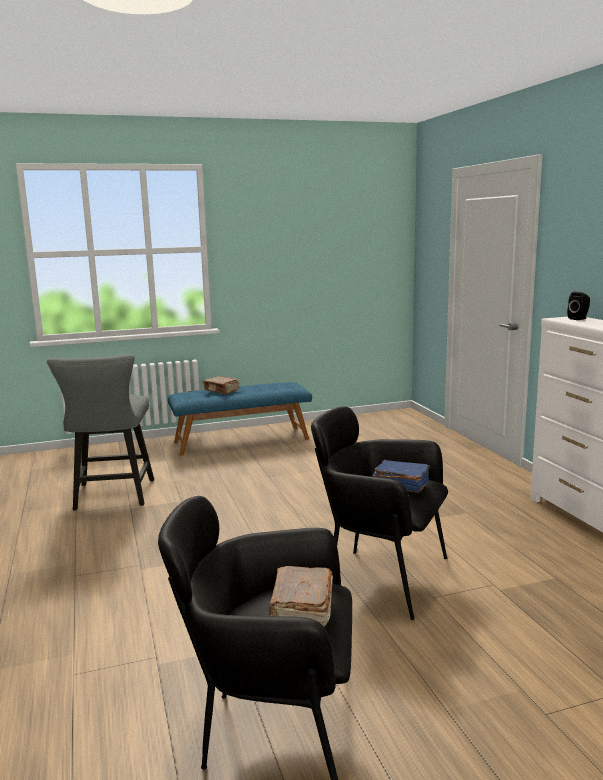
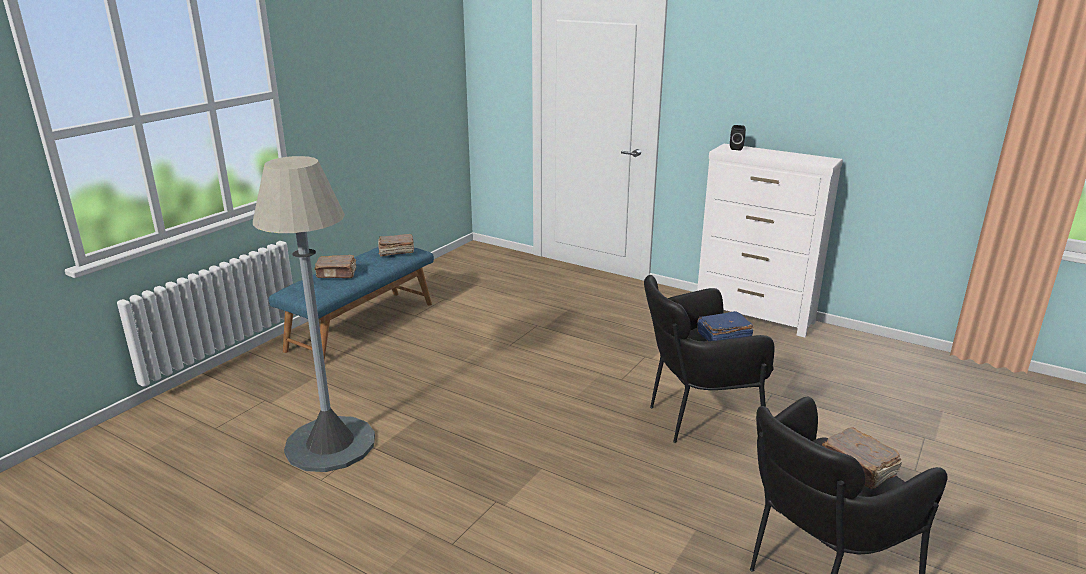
camera: 40 degrees left, 10 degrees up
(112, 497) = (330, 444): grey chair -> grey floor lamp
(282, 386) = (396, 251): none -> brown book

